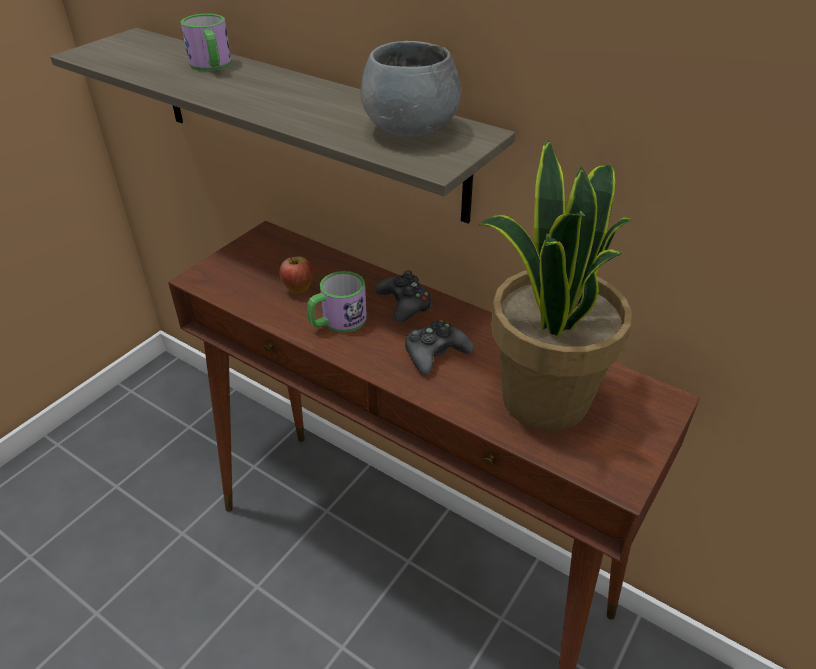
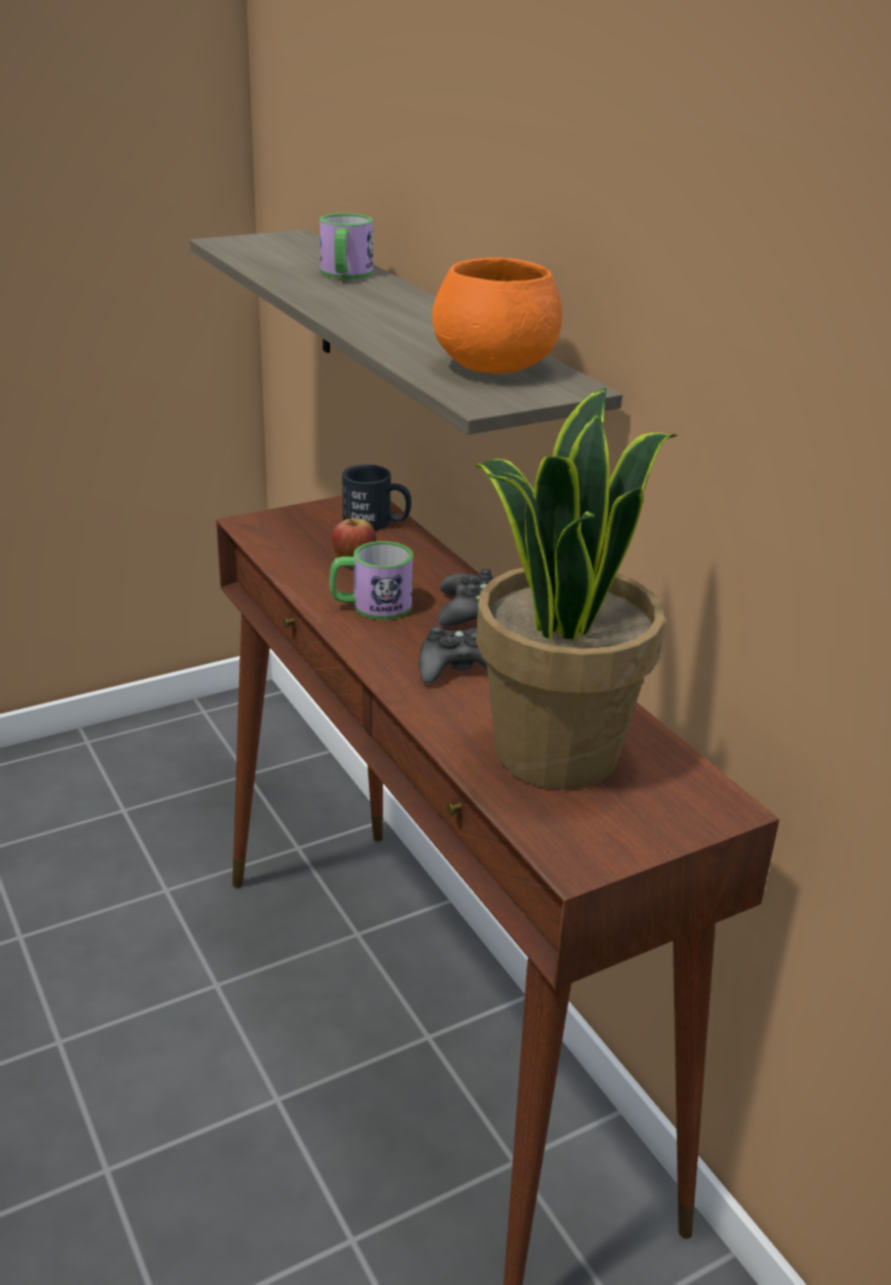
camera: 25 degrees right, 10 degrees down
(288, 249) = (377, 523): none -> black mug
(411, 129) = (496, 367): grey bowl -> orange bowl

